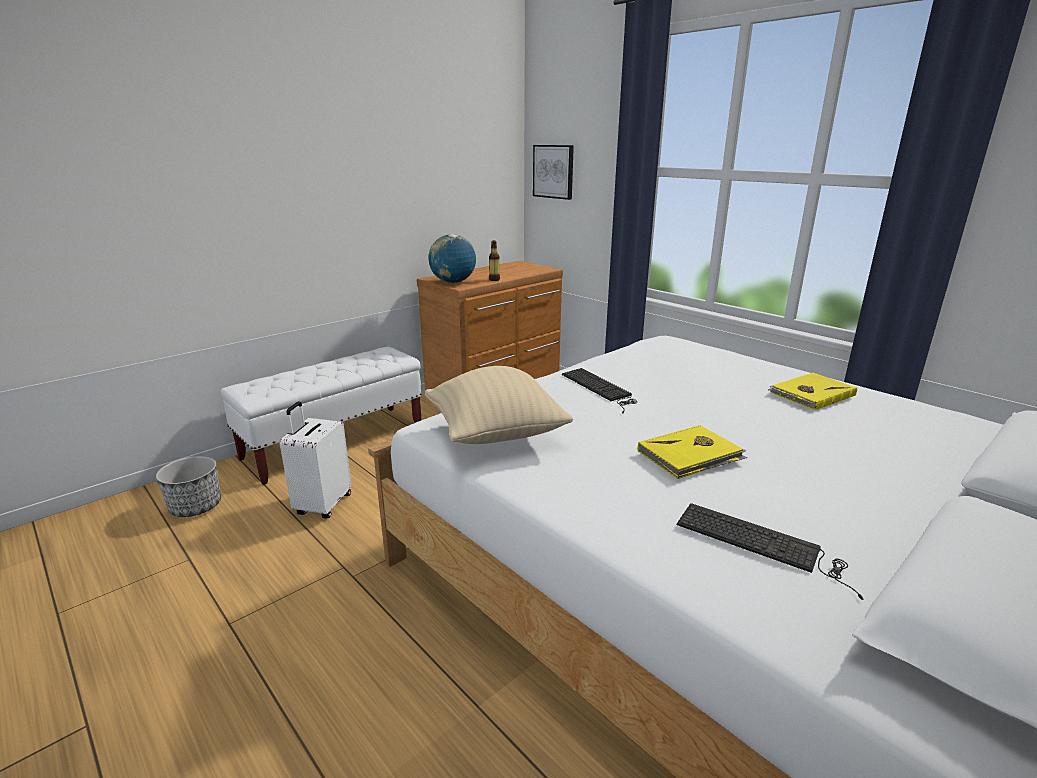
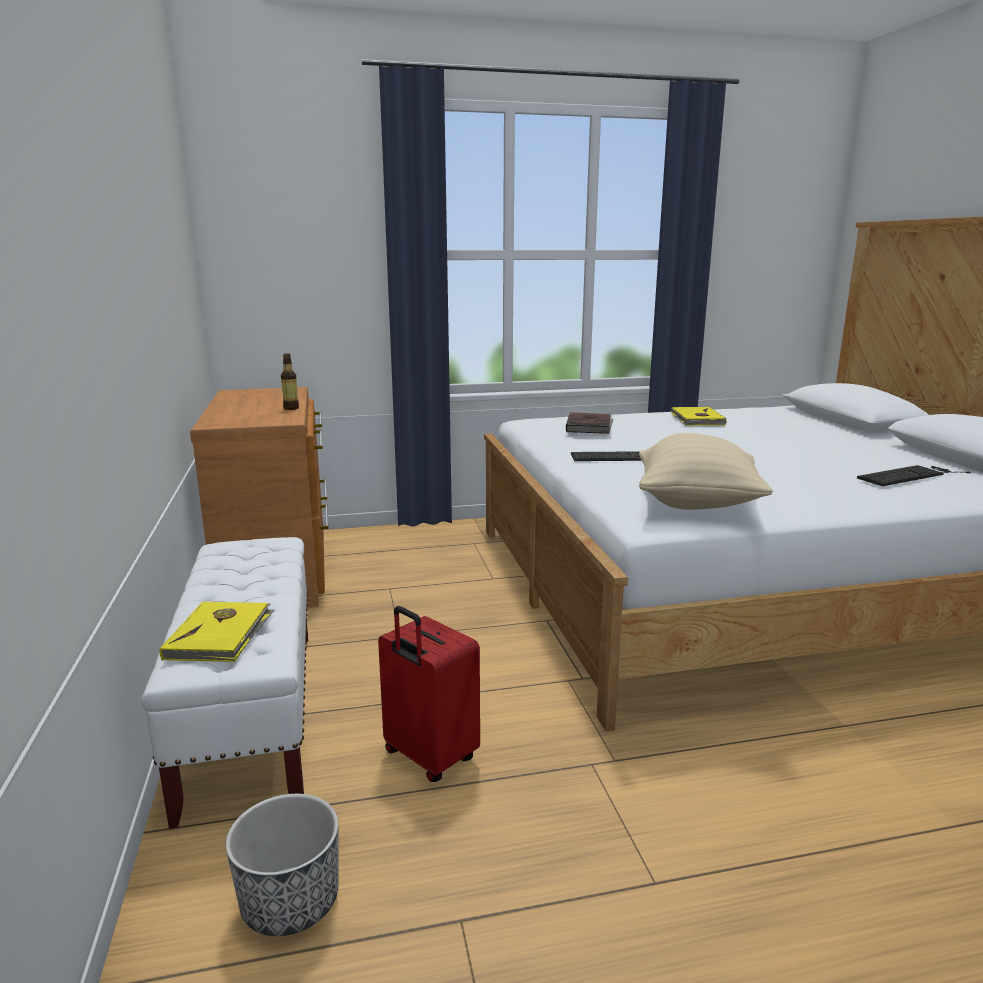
camera: 60 degrees left, 5 degrees down
(322, 505) = (428, 757): white suitcase -> red suitcase
(453, 282) = (260, 421): globe -> none
(553, 171) = (262, 261): picture -> none
(673, 358) = (590, 426): none -> brown book
(691, 455) = (780, 462): yellow book -> yellow book (220, 635)

